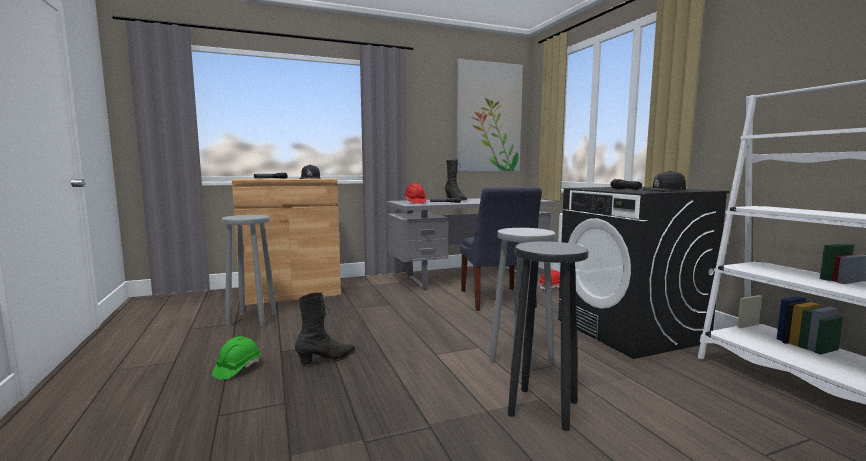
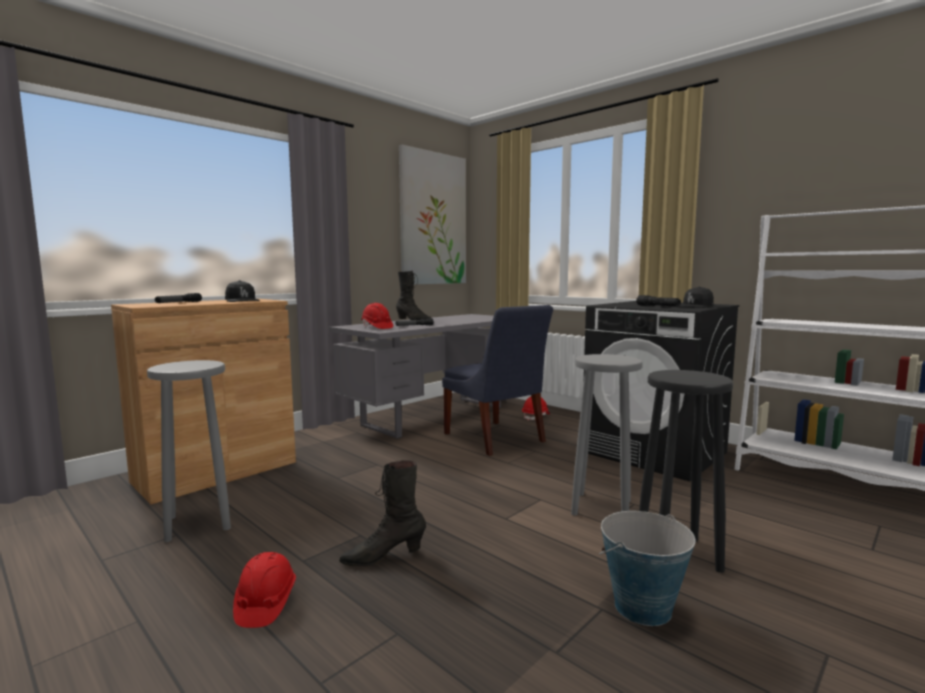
camera: 25 degrees left, 0 degrees up
(237, 368) = (265, 603): green hard hat -> red hard hat
(327, 359) = (383, 557): black boot -> black boot turned 135 degrees counterclockwise
(462, 434) = (642, 607): none -> bucket

